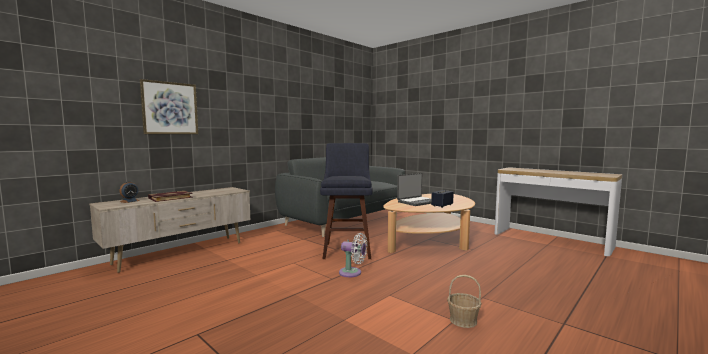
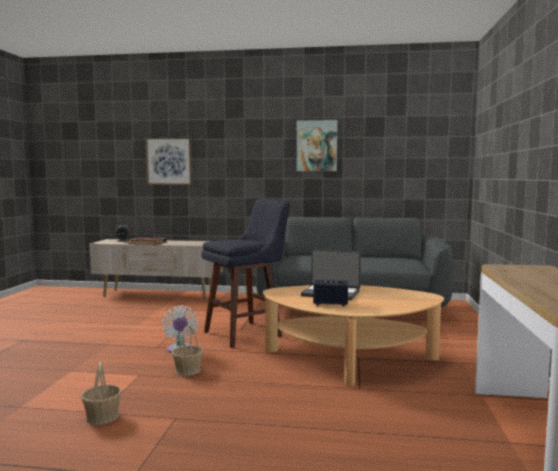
camera: 55 degrees right, 0 degrees up
(297, 103) = (317, 146): none -> picture
(399, 279) = (187, 370): none -> basket

